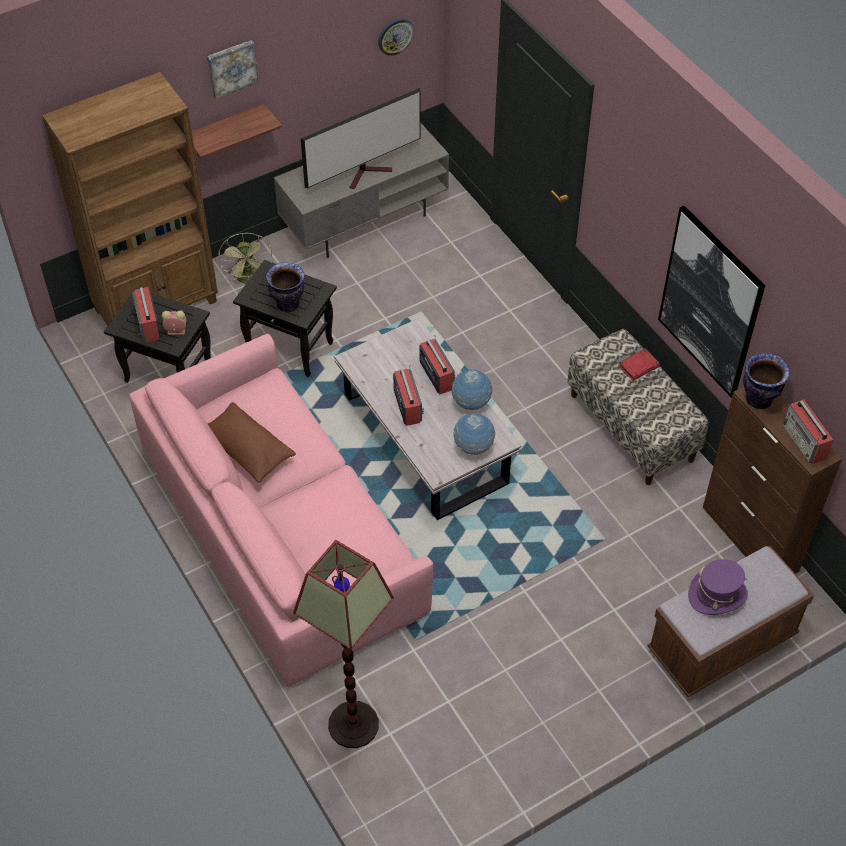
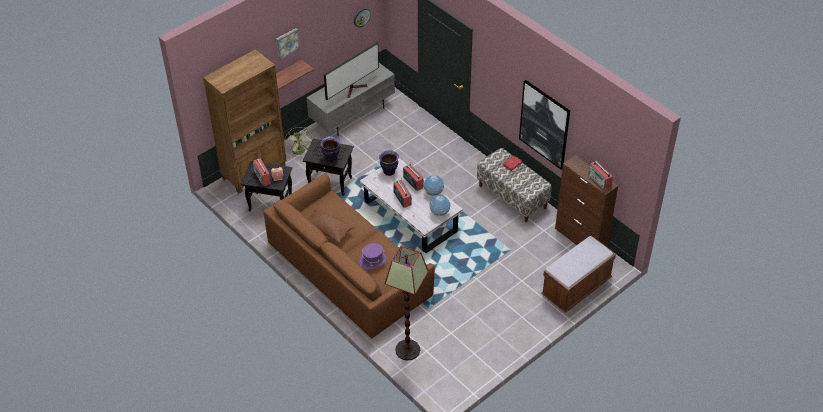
camera: 10 degrees left, 5 degrees down
(281, 529) = (349, 268): pink sofa -> brown sofa
(717, 595) = (571, 260): purple hat -> purple hat (373, 261)
(758, 400) = (575, 165): vase -> vase (389, 172)

